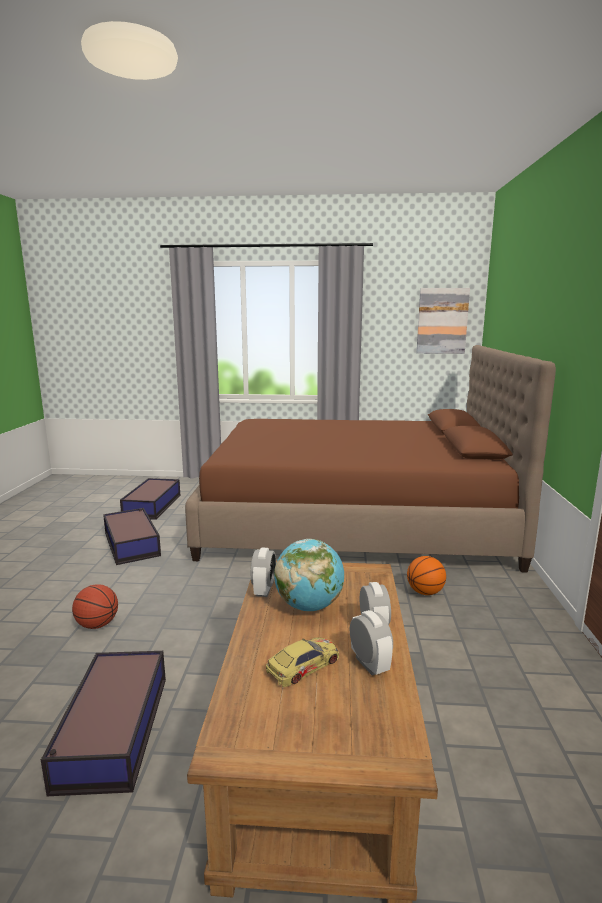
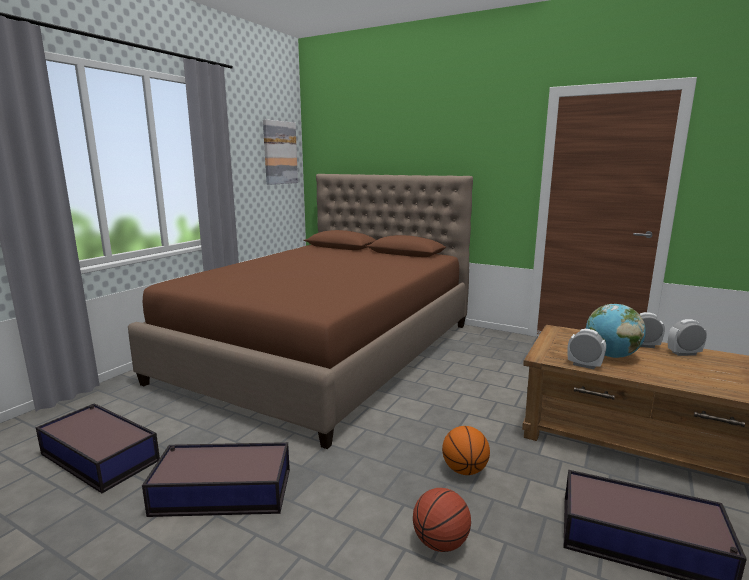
camera: 65 degrees left, 0 degrees up
(303, 665) = (692, 370): toy car -> none
(425, 592) = (471, 359): basketball -> basketball (464, 470)

